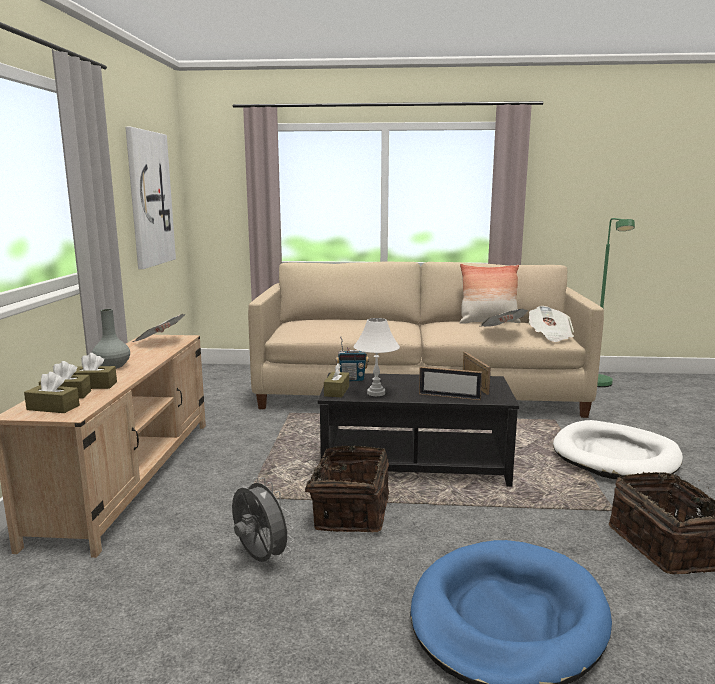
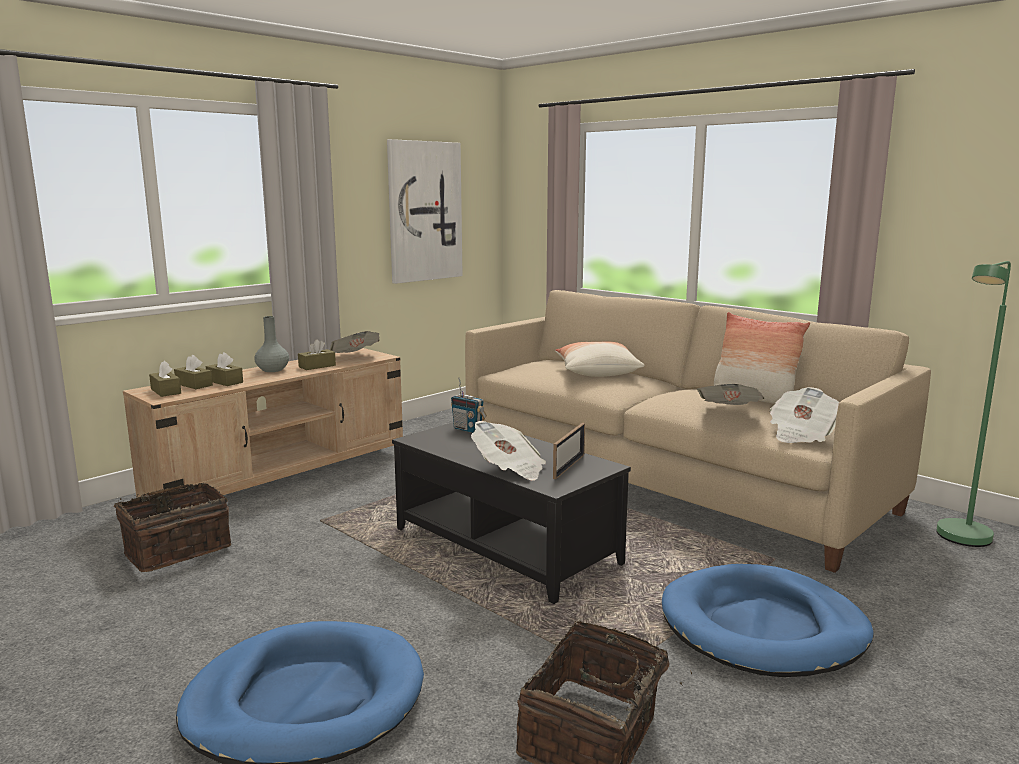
camera: 40 degrees right, 0 degrees up
(259, 559) = (243, 569): grey fan -> none
(336, 391) = (426, 436): brown tissue box -> brown tissue box (317, 366)
(349, 511) = (368, 562): basket -> basket (176, 550)
(363, 322) = (596, 372): none -> pillow
(376, 393) = (453, 447): white table lamp -> none
(449, 396) = (509, 469): picture frame -> newspaper
(615, 456) = (763, 627): white dog bed -> blue dog bed

